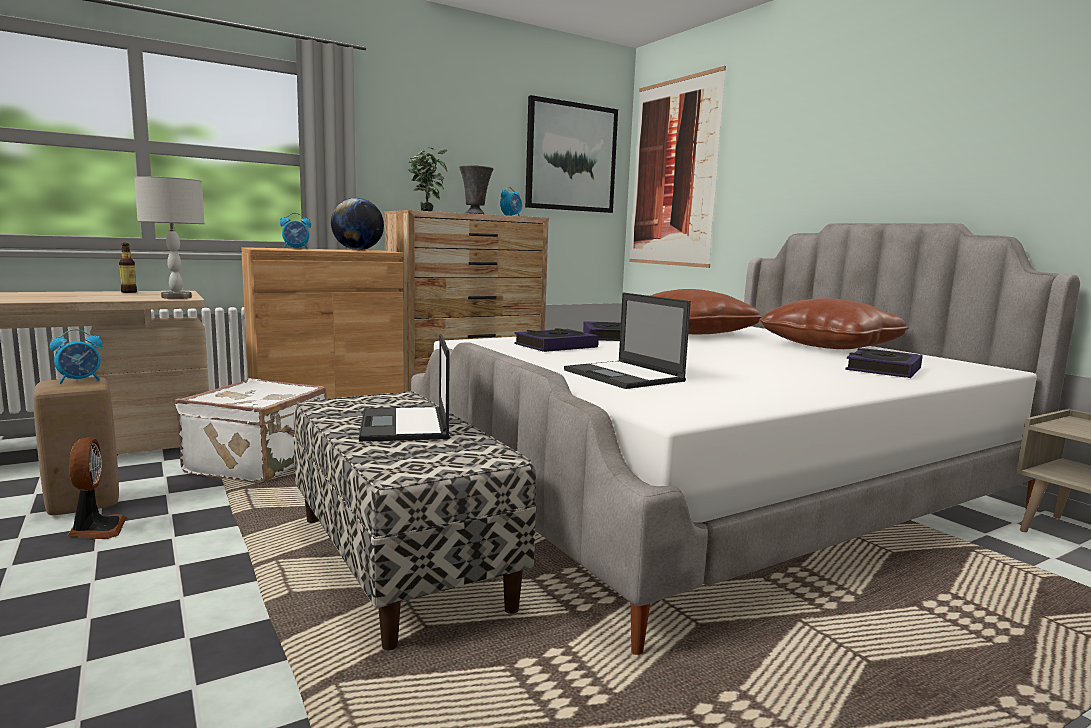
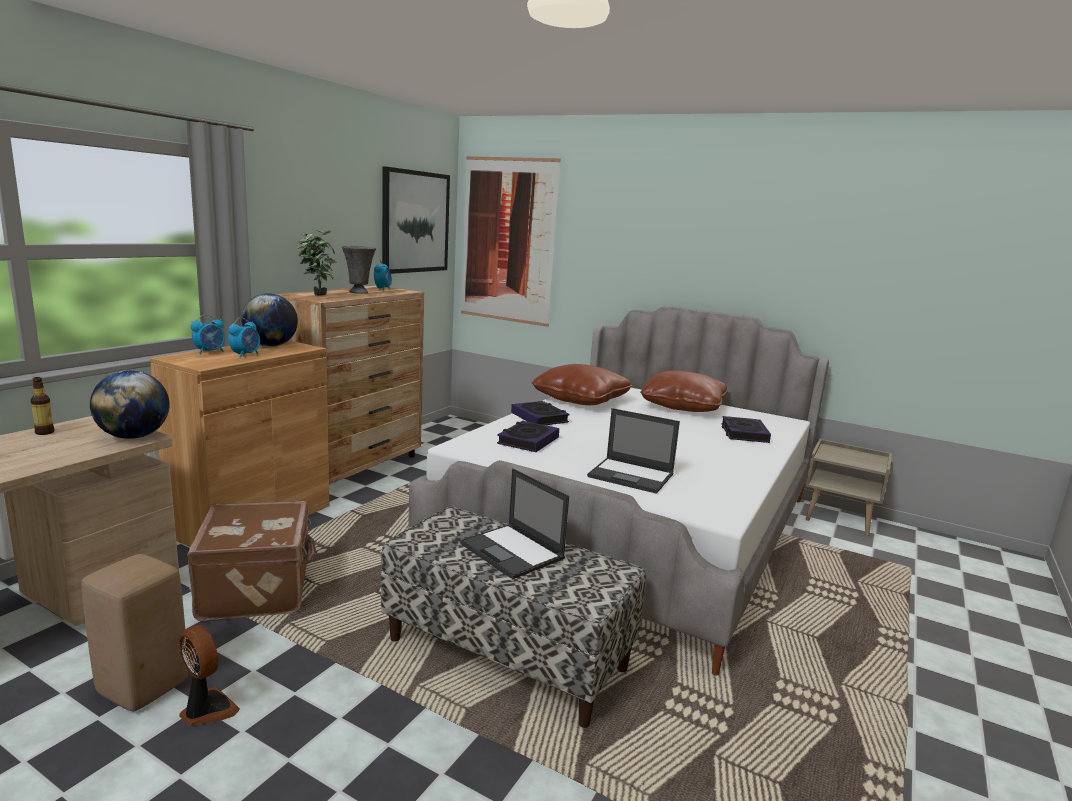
camera: 30 degrees left, 5 degrees up
(80, 381) = (139, 567): alarm clock -> alarm clock (245, 355)
(177, 297) = (134, 437): grey table lamp -> globe
(260, 463) = (258, 589): white suitcase -> brown suitcase

